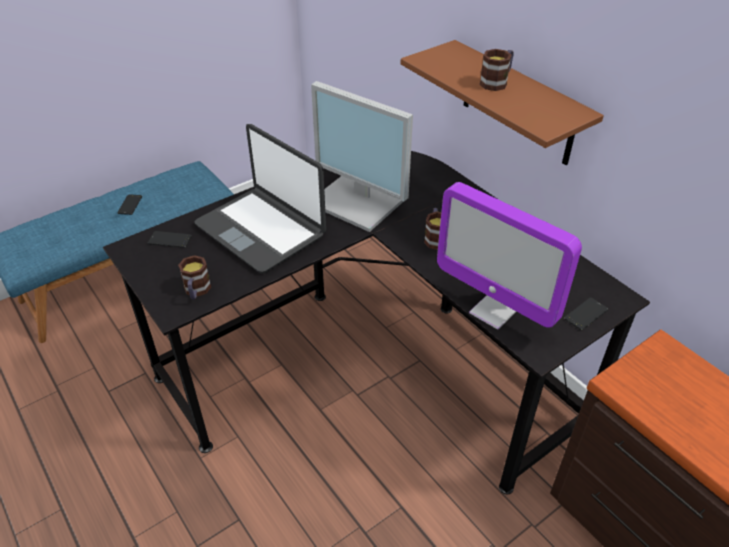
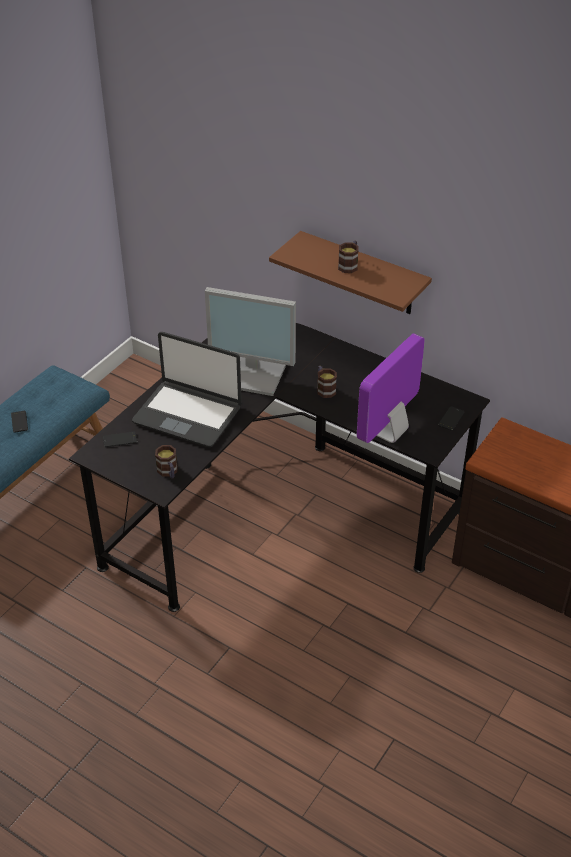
camera: 20 degrees left, 0 degrees up
(494, 311) = (389, 432): monitor -> monitor turned 105 degrees clockwise

